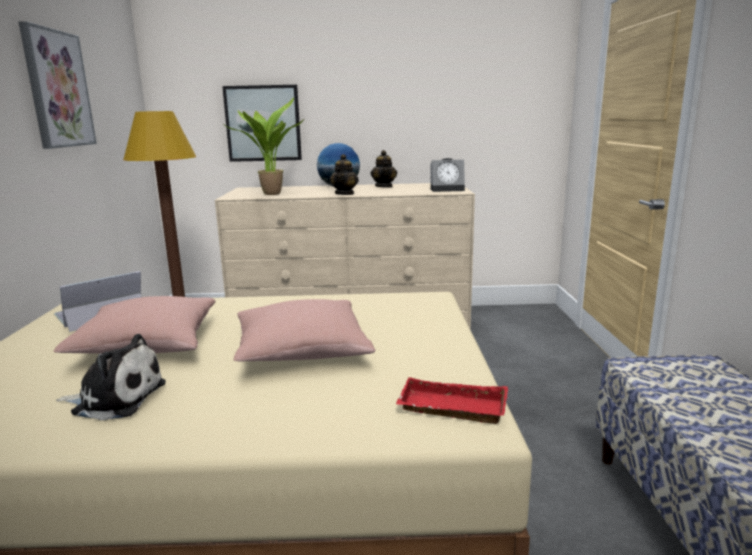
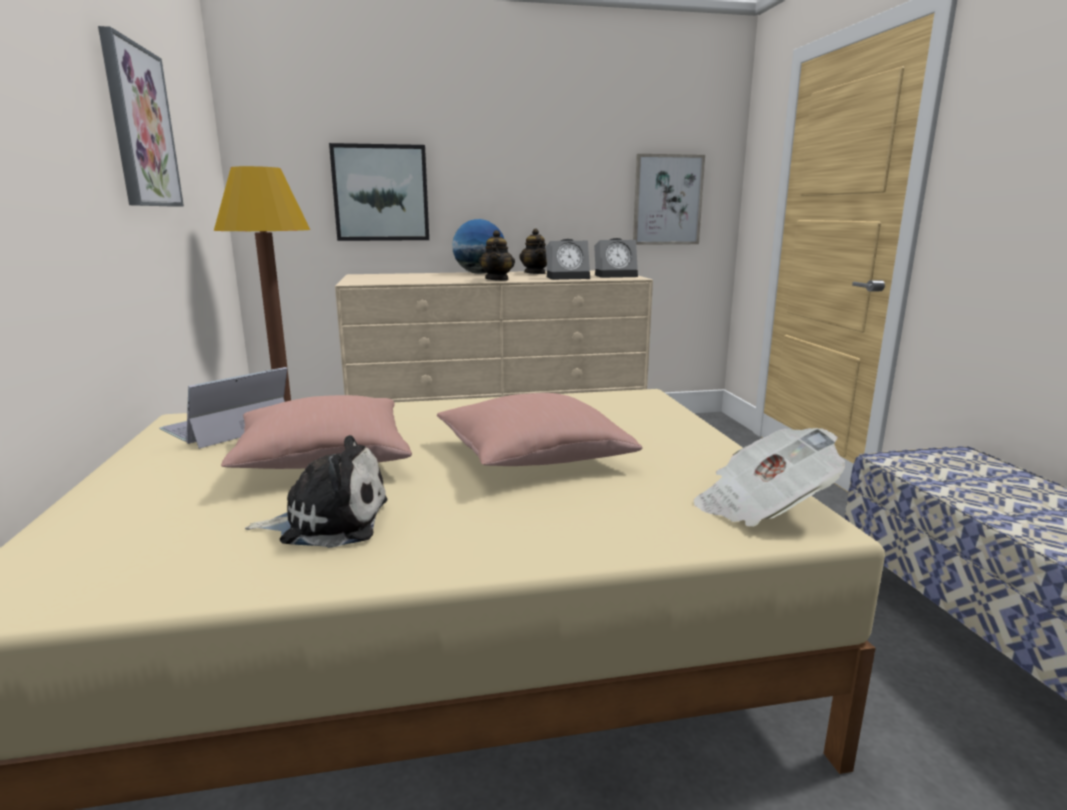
camera: 10 degrees left, 0 degrees up
(271, 193) = (402, 279): potted plant -> none
(405, 191) = (568, 277): none -> alarm clock
(450, 409) = (762, 507): red tray -> newspaper
(502, 123) = (667, 200): none -> picture

